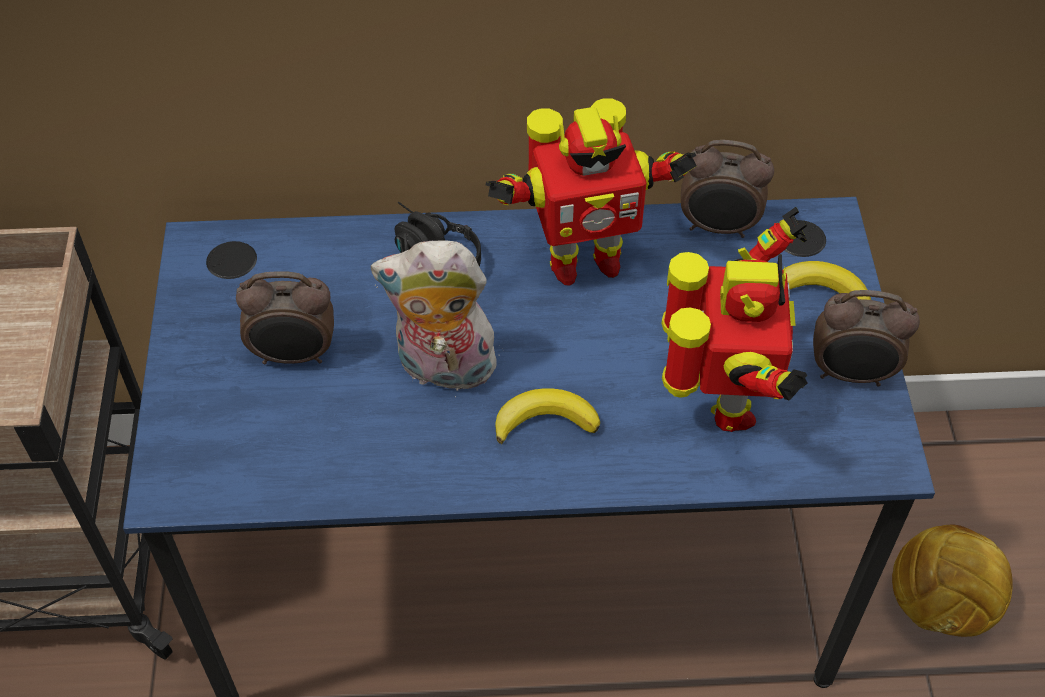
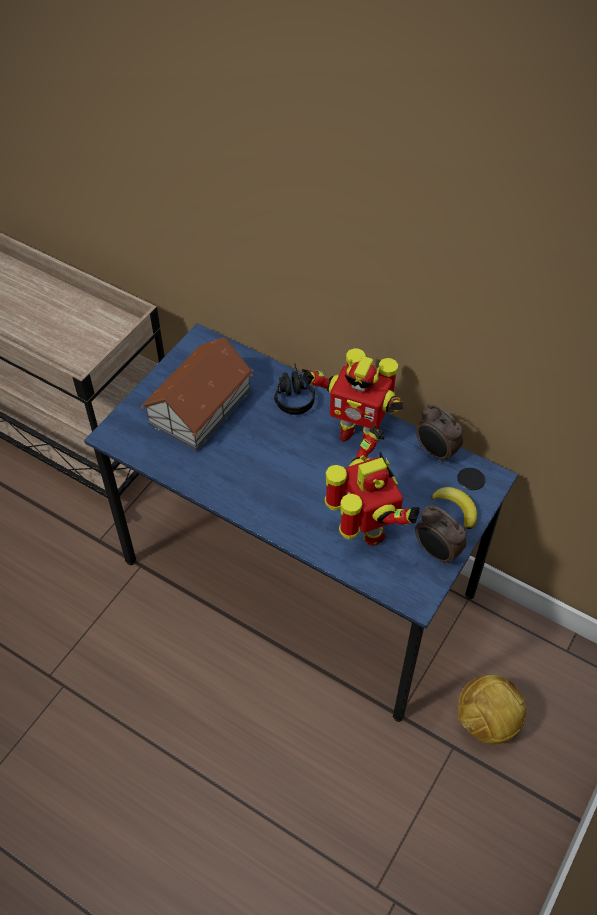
camera: 35 degrees right, 0 degrees up
(294, 355) = (201, 407): alarm clock -> toy house
(443, 370) = (256, 447): plush toy -> none
(545, 420) = (280, 493): banana -> none
(724, 402) = (365, 530): toy robot -> toy robot turned 60 degrees counterclockwise

